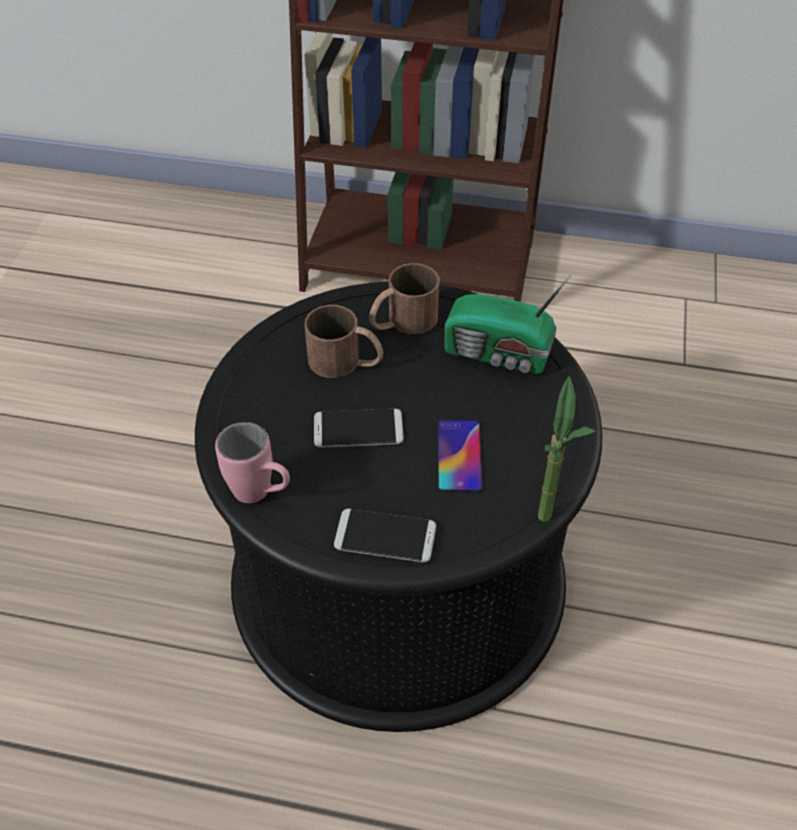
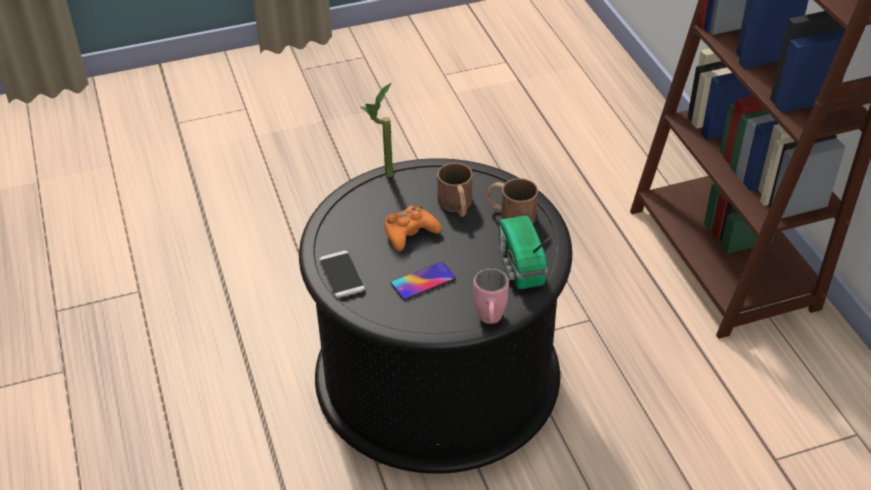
camera: 60 degrees right, 5 degrees down
(261, 494) = (334, 217): pink mug -> pink mug (490, 321)
(358, 429) = (410, 233): phone -> orange game controller
(548, 528) = (397, 337): potted plant -> potted plant (382, 178)

